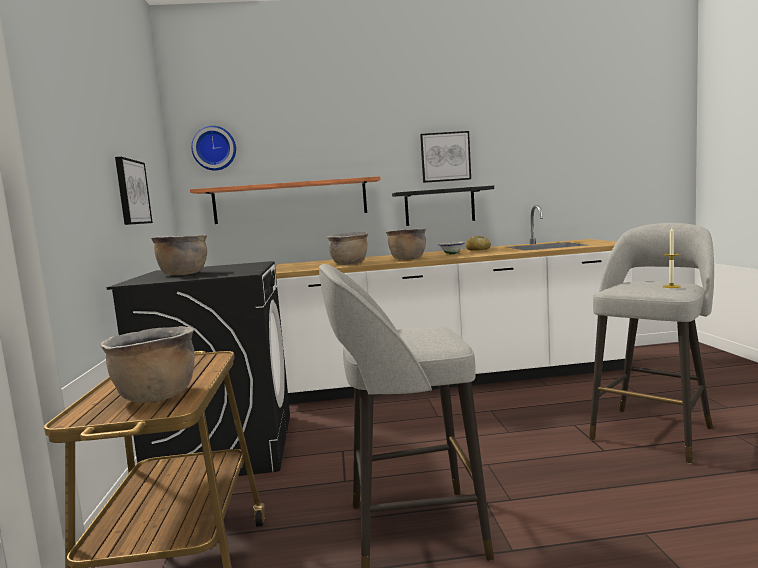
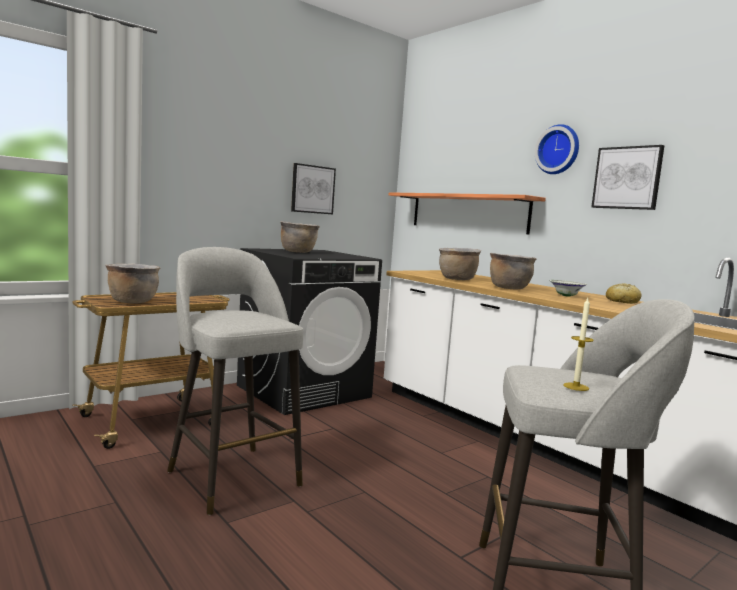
camera: 55 degrees right, 0 degrees up
(214, 148) = (425, 159): wall clock -> wall clock (558, 150)
(439, 206) = (608, 239): black shelf -> none

